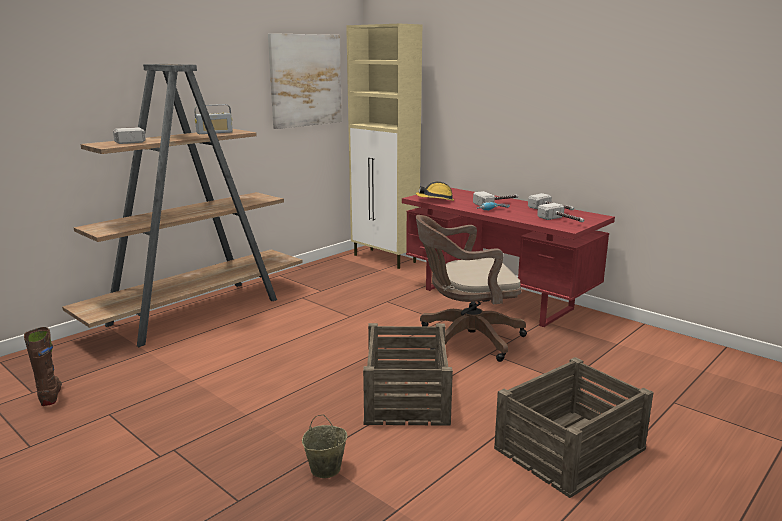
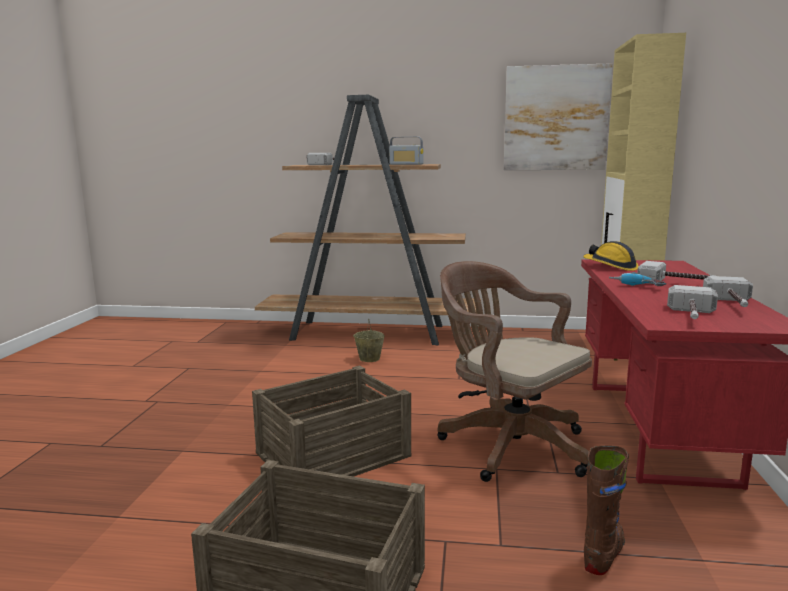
camera: 55 degrees right, 5 degrees down
(50, 395) = (198, 346): brown boot -> brown boot (603, 554)
(325, 469) = (166, 462): beige bucket -> beige bucket (369, 358)

